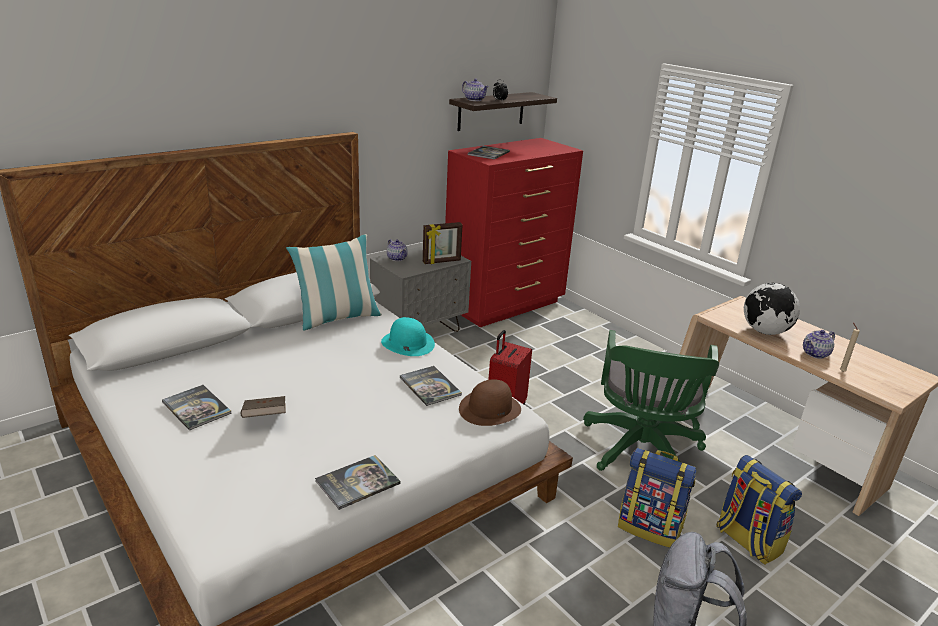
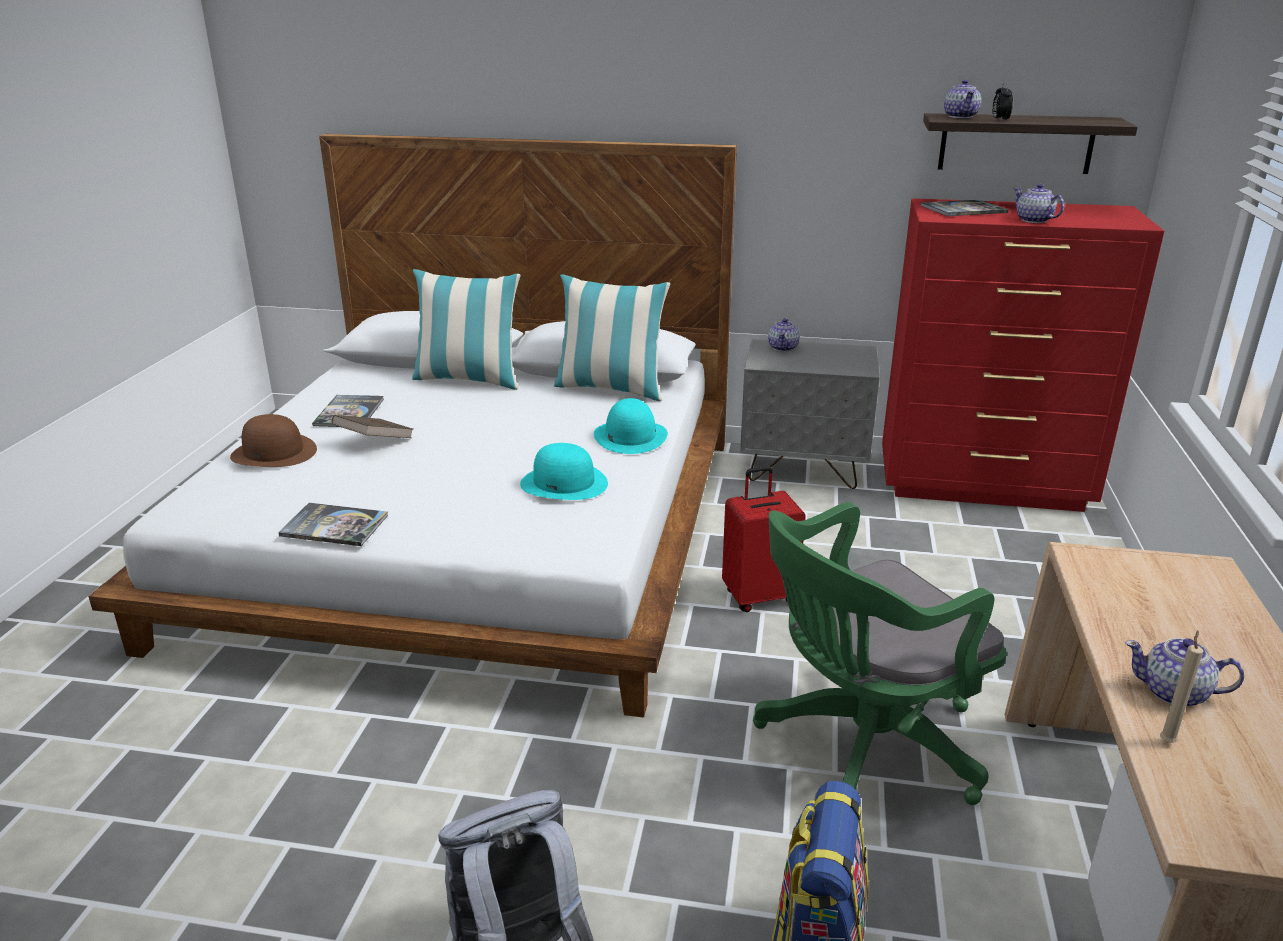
camera: 50 degrees right, 0 degrees up
(231, 348) = (469, 379): none -> pillow
(430, 386) = (564, 483): book -> turquoise hat
(441, 261) = (834, 367): picture frame -> none
(490, 409) = (578, 532): brown hat -> brown hat (274, 453)
(530, 154) = (1034, 220): none -> teapot
(650, 527) = (702, 828): backpack -> none
(764, 332) = (1138, 617): globe -> none

